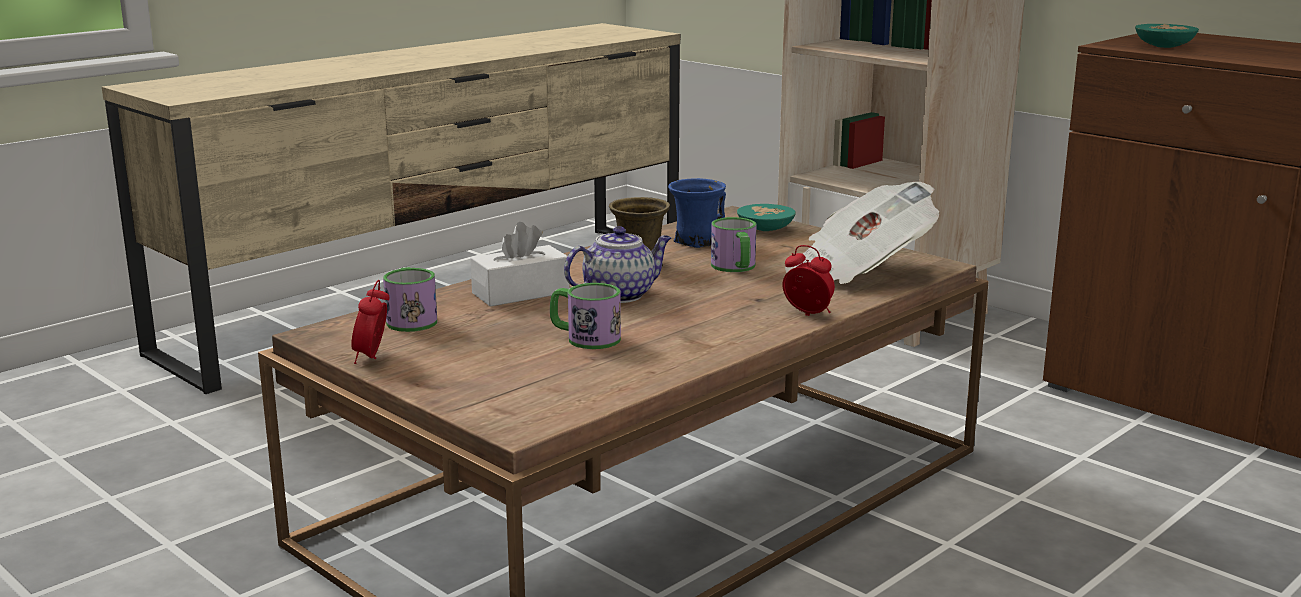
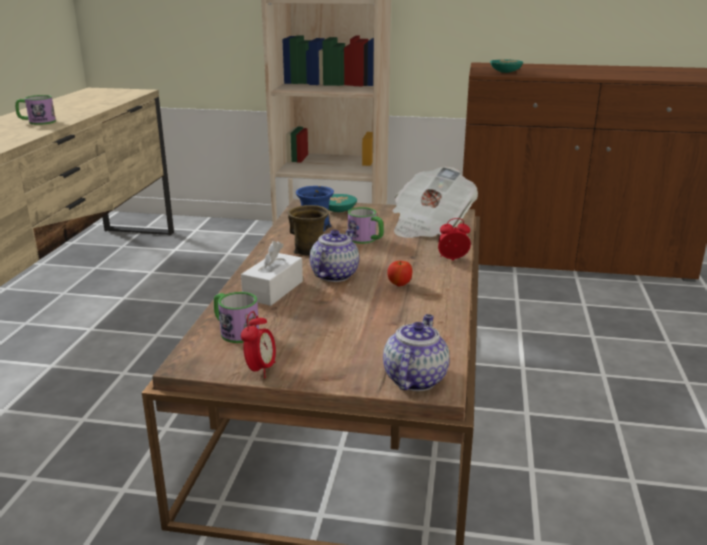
camera: 35 degrees left, 5 degrees up
(372, 358) = (260, 369): alarm clock -> alarm clock turned 135 degrees counterclockwise
(510, 411) = (414, 378): none -> teapot
(585, 338) = (366, 311): mug -> mug (37, 122)
(679, 323) = (399, 284): none -> apple

